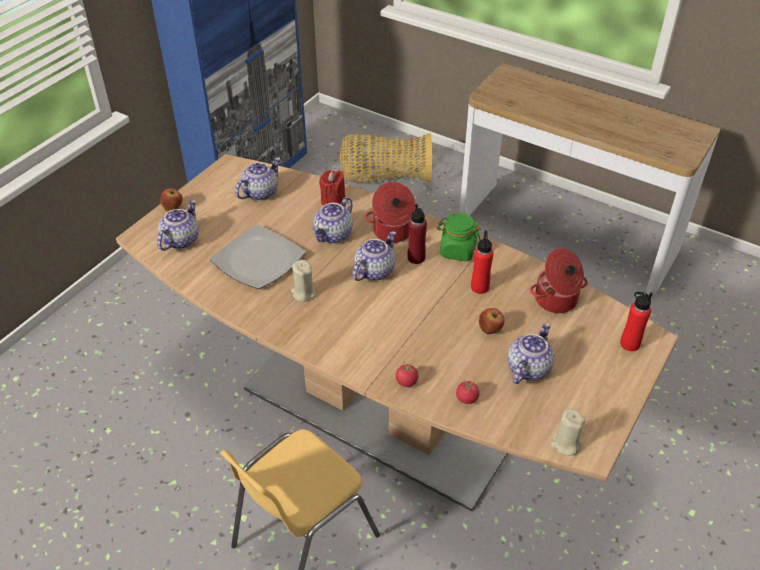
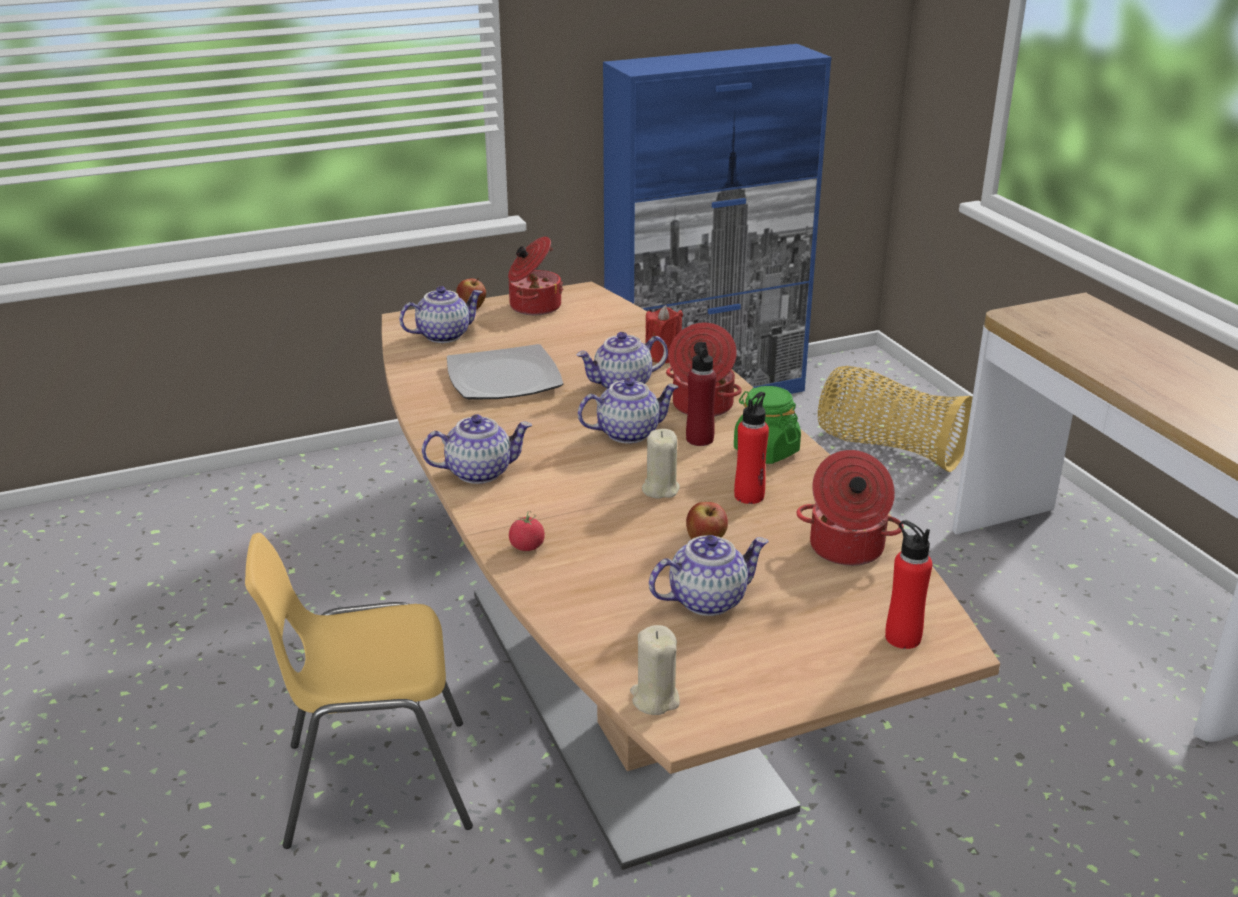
camera: 35 degrees right, 15 degrees down
(212, 191) = (533, 306): none -> cooking pot
(260, 192) = (586, 323): teapot -> teapot (479, 472)
(303, 293) = (515, 423): beige candle -> beige candle (660, 489)
(467, 398) = (581, 594): tomato -> none

